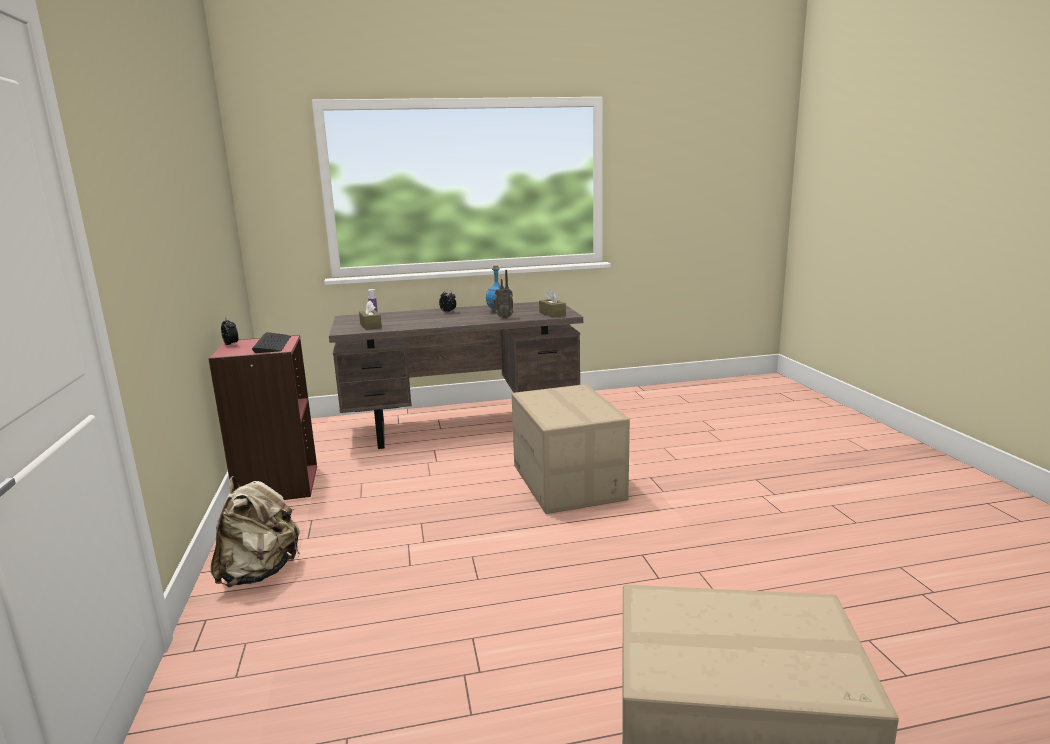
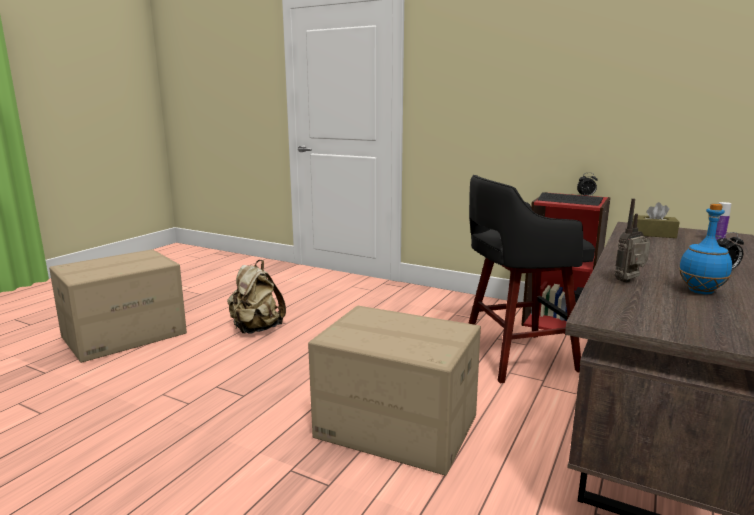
camera: 130 degrees right, 0 degrees up
(259, 572) = (430, 299): beige backpack -> beige backpack (256, 329)
(397, 480) = (515, 357): none -> black stool
(552, 314) = (620, 310): brown tissue box -> none

